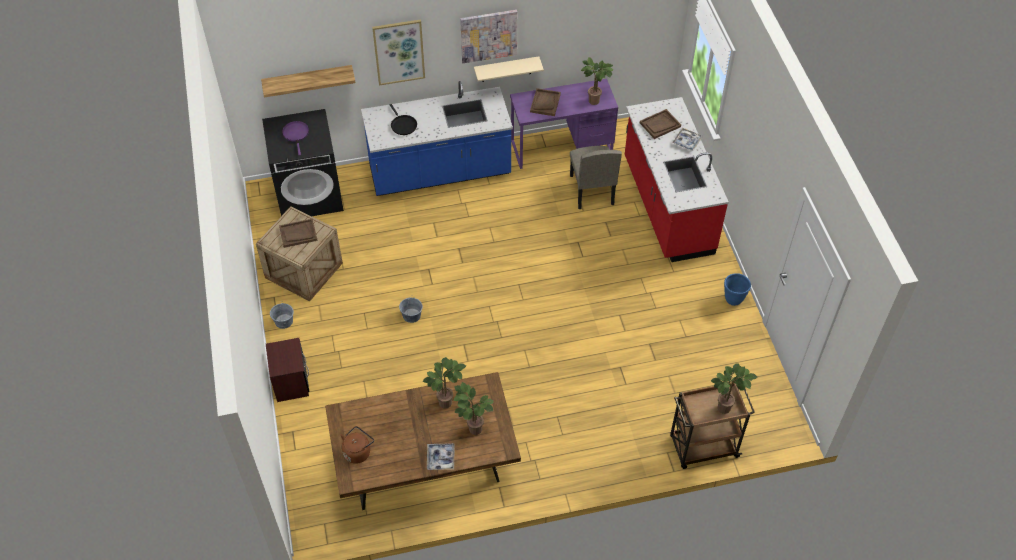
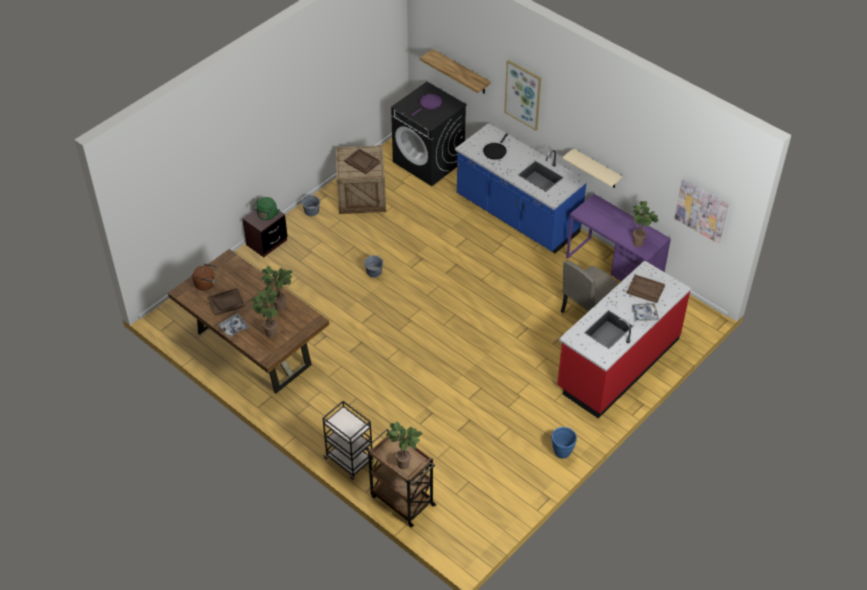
camera: 55 degrees right, 5 degrees down
(287, 353) = (267, 215): none -> green kettle
(488, 35) = (587, 128): picture -> picture (701, 210)
(545, 103) = (605, 217): brown tray -> brown tray (226, 302)
(628, 464) = (349, 461): none -> black cart

